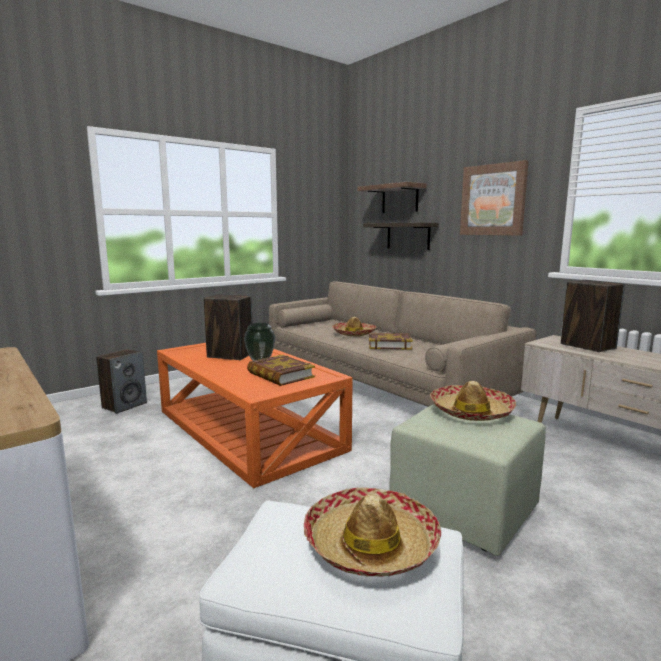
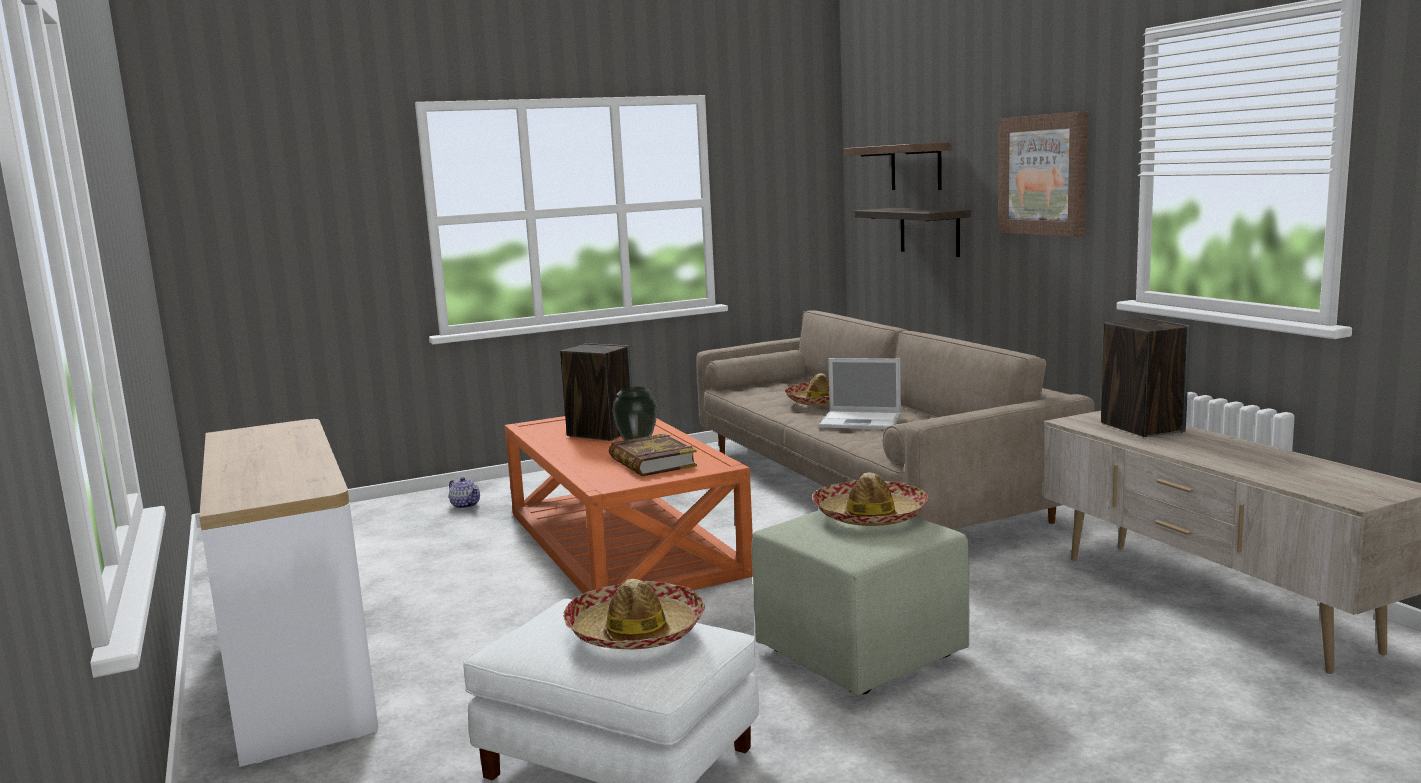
camera: 15 degrees right, 0 degrees up
(124, 405) = (465, 505): speaker -> teapot
(389, 345) = (862, 421): book -> laptop

